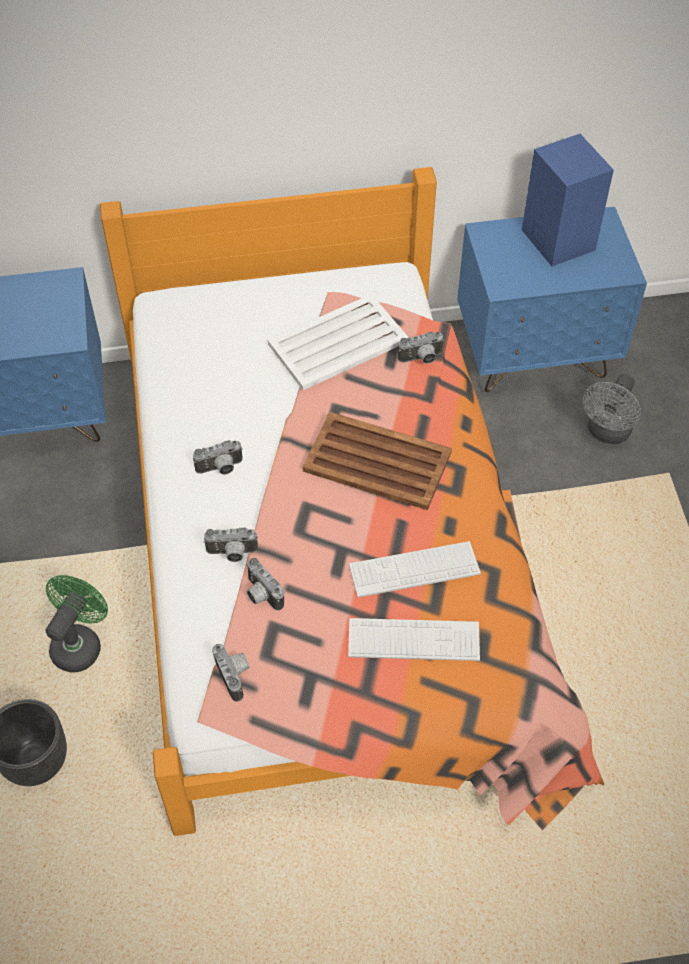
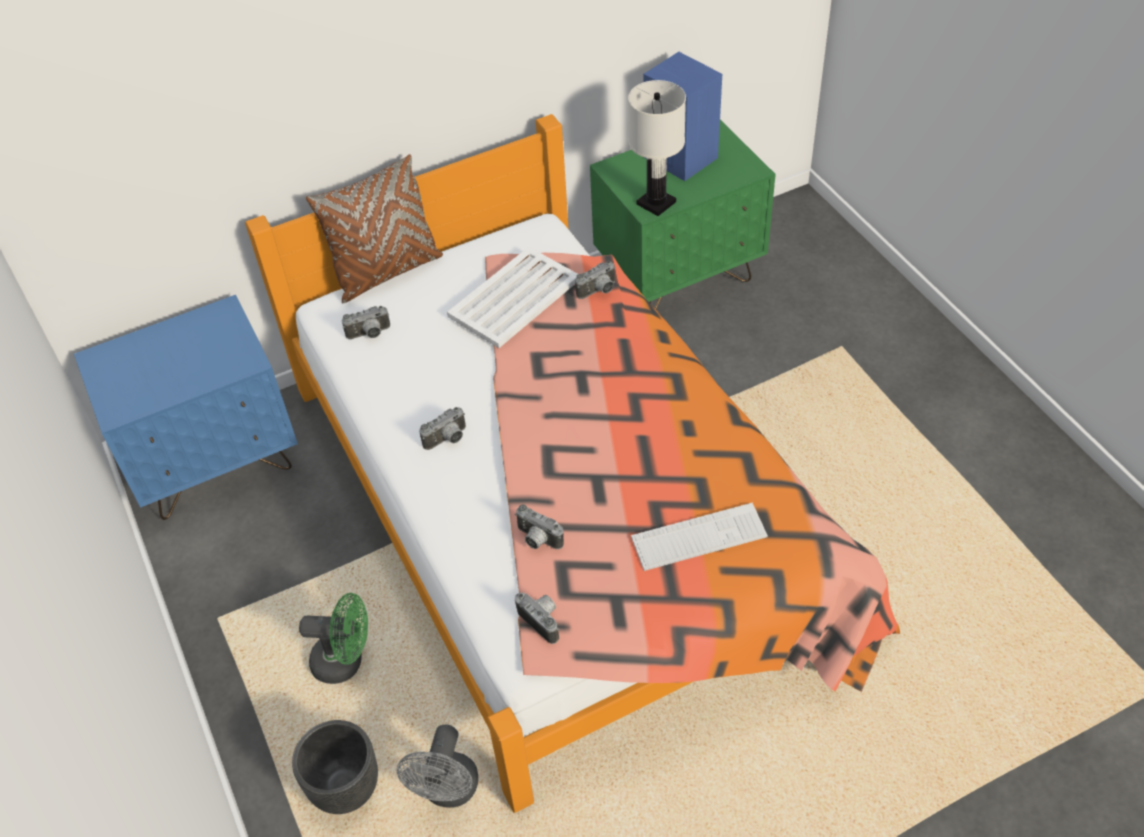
camera: 15 degrees left, 5 degrees down
(80, 643) = (346, 661): green fan -> green fan turned 90 degrees clockwise
(231, 281) = (386, 272): none -> brown pillow
(232, 554) = (493, 511): camera -> camera (369, 334)
(376, 461) = (595, 390): brown tray -> none
(414, 570) = (672, 475): keyboard -> none
(513, 282) = (655, 203): none -> white table lamp
(535, 355) = (679, 278): blue nightstand -> green nightstand
(606, 433) = (772, 327): grey fan -> grey fan (448, 792)

